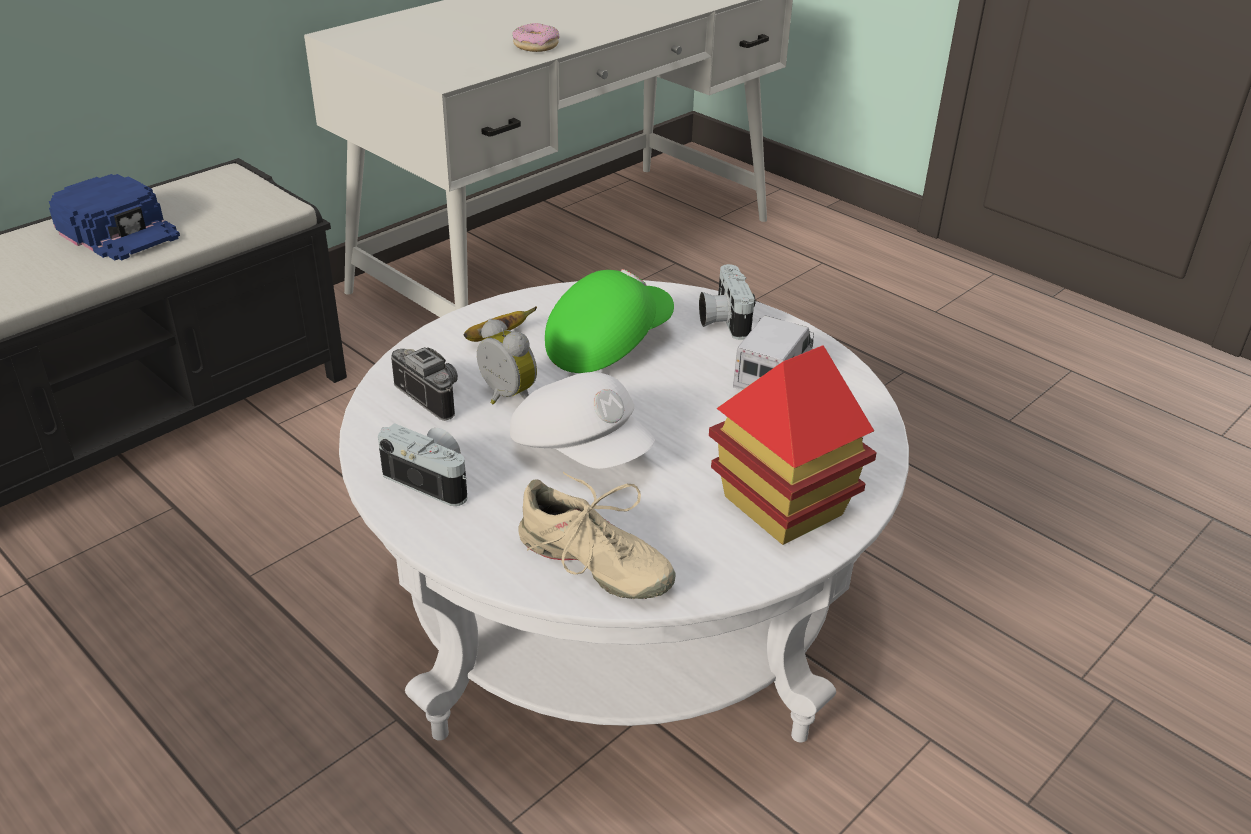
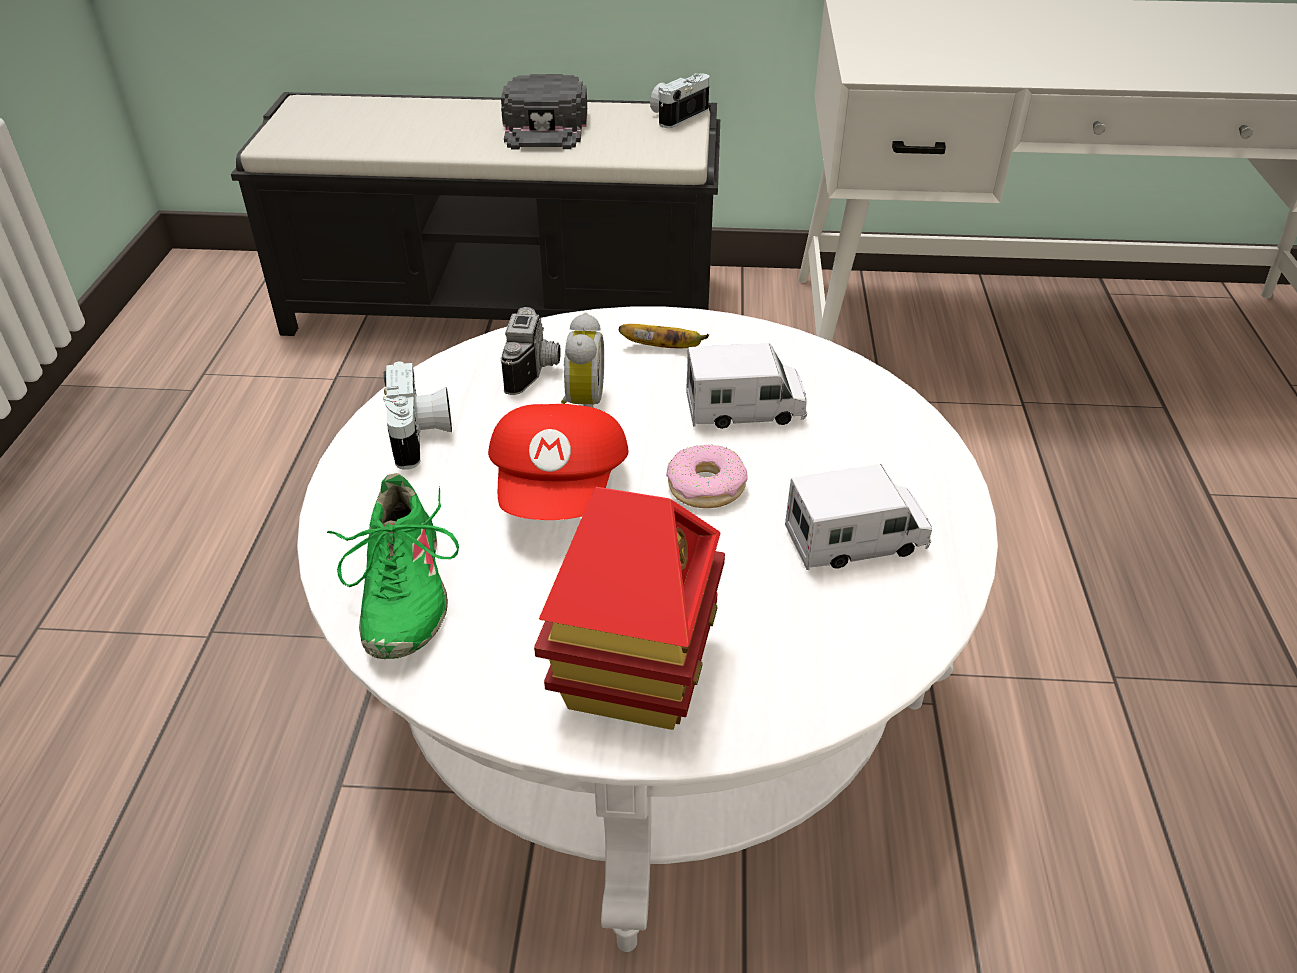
camera: 50 degrees right, 5 degrees up
(119, 230) = (545, 126): blue cap -> black cap
(536, 45) = (1028, 68): donut -> donut (706, 486)
(582, 449) = (561, 489): white cap -> red cap
(594, 564) = (402, 592): beige shoe -> green shoe
(607, 344) = (745, 410): green cap -> toy truck
(722, 320) = (899, 454): camera -> camera (677, 115)

